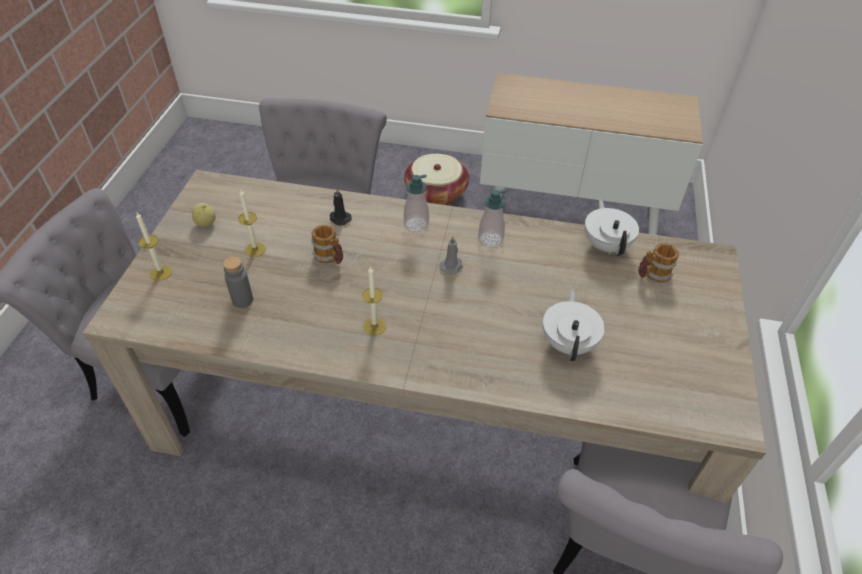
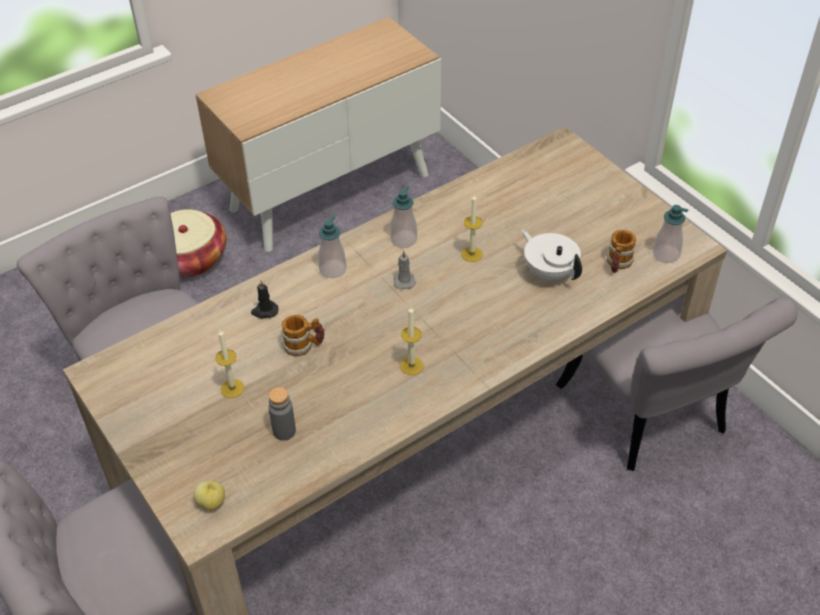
camera: 45 degrees left, 0 degrees up
(161, 273) = (179, 470): candle -> candle (471, 254)
(206, 223) = (152, 403): apple -> apple (212, 502)
(606, 245) = (486, 184): white teapot -> none
(652, 274) = (541, 184): mug -> mug (617, 264)
(695, 409) = (666, 254): none -> soap dispenser

